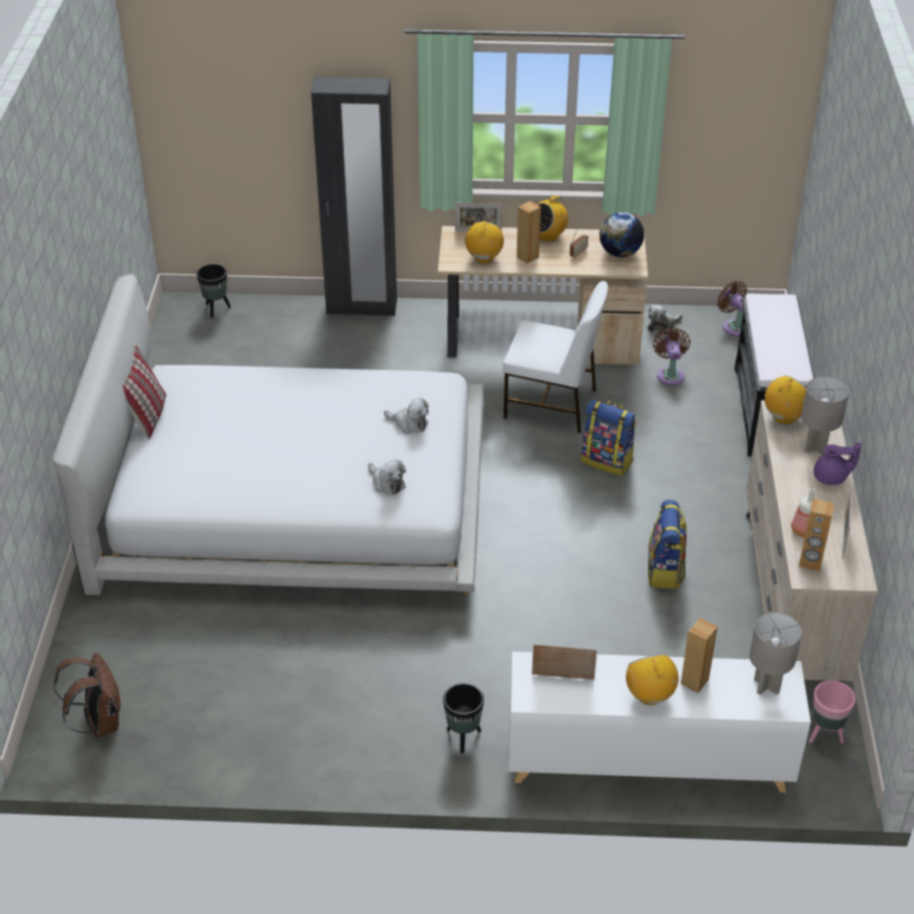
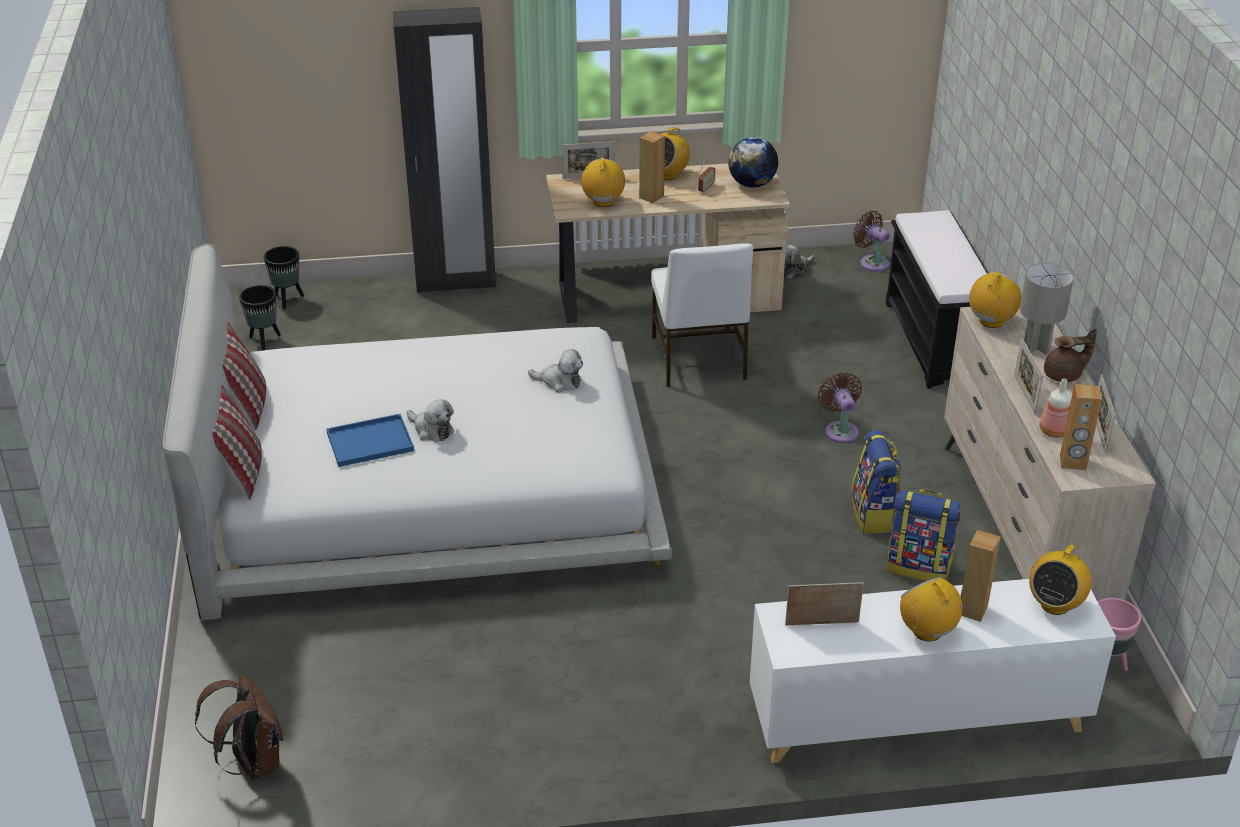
camera: 10 degrees left, 5 degrees down
(130, 477) = (243, 473): none -> pillow
(239, 461) = (371, 441): none -> blue tray
(387, 483) = (551, 445): plush toy -> plush toy (431, 430)
(463, 738) = (697, 721): black planter -> black planter (264, 341)
(552, 405) = (698, 359): white chair -> white chair turned 75 degrees clockwise
(607, 461) = (776, 409): backpack -> backpack (919, 566)
(670, 374) = (818, 316): brown fan -> brown fan (840, 430)
(767, 686) = (1054, 604): grey table lamp -> radio
(789, 493) = (1024, 395): none -> picture frame
(831, 478) = (1064, 375): purple teapot -> brown teapot

